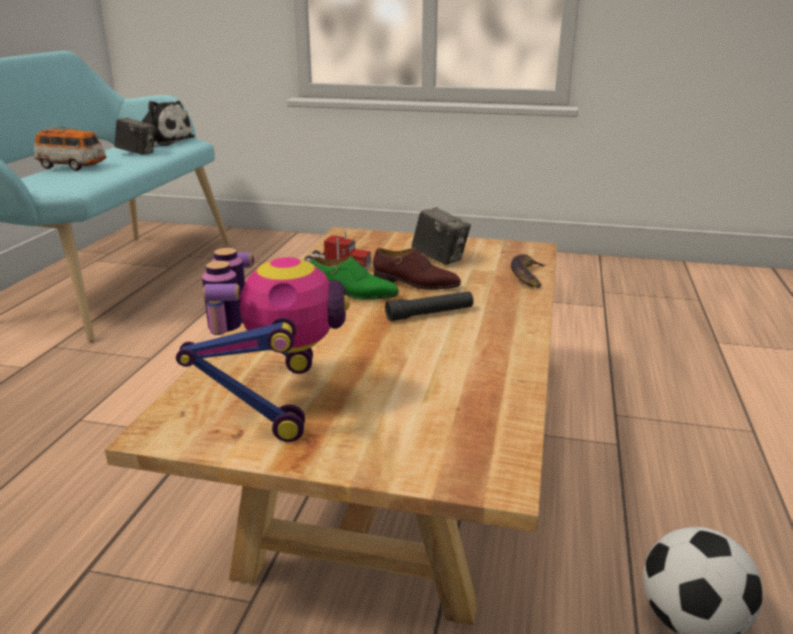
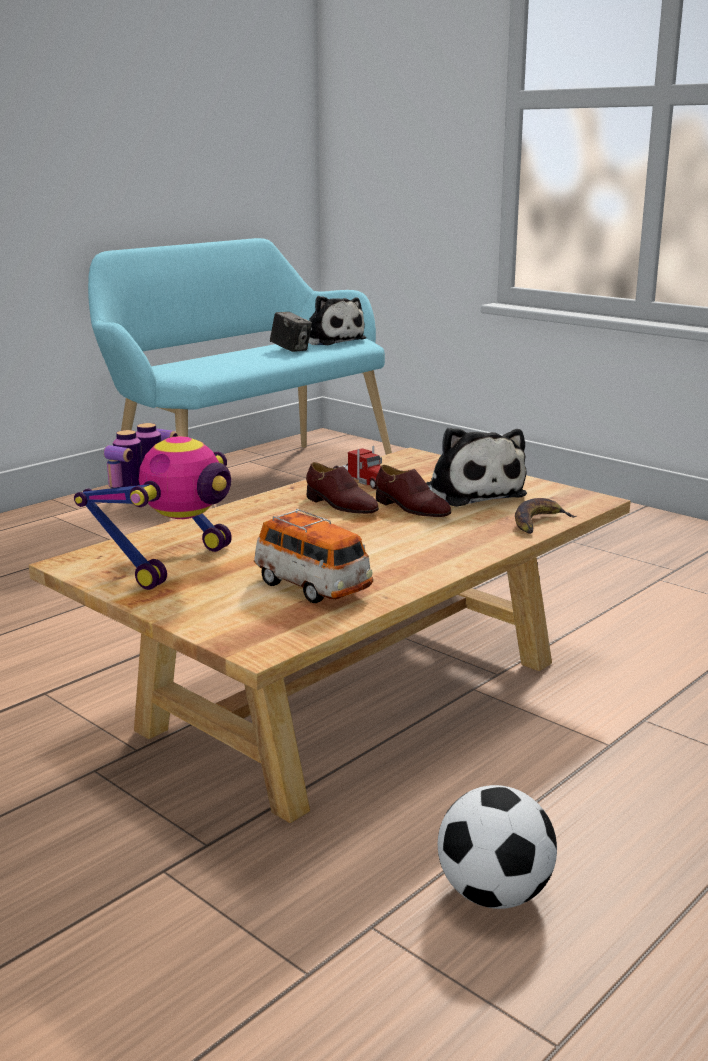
camera: 30 degrees right, 5 degrees down
(72, 166) = (218, 356): toy car -> toy car (312, 587)
(353, 294) = (341, 505): green shoe -> brown shoe
(430, 314) = (386, 533): black flashlight -> none
(440, 259) = (472, 492): camera -> plush toy

